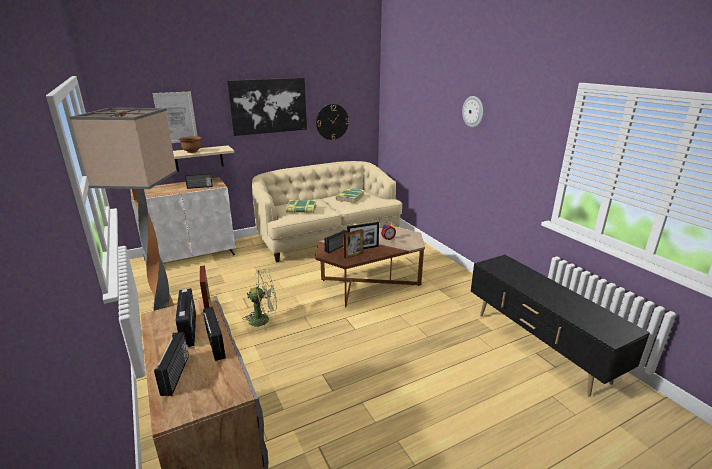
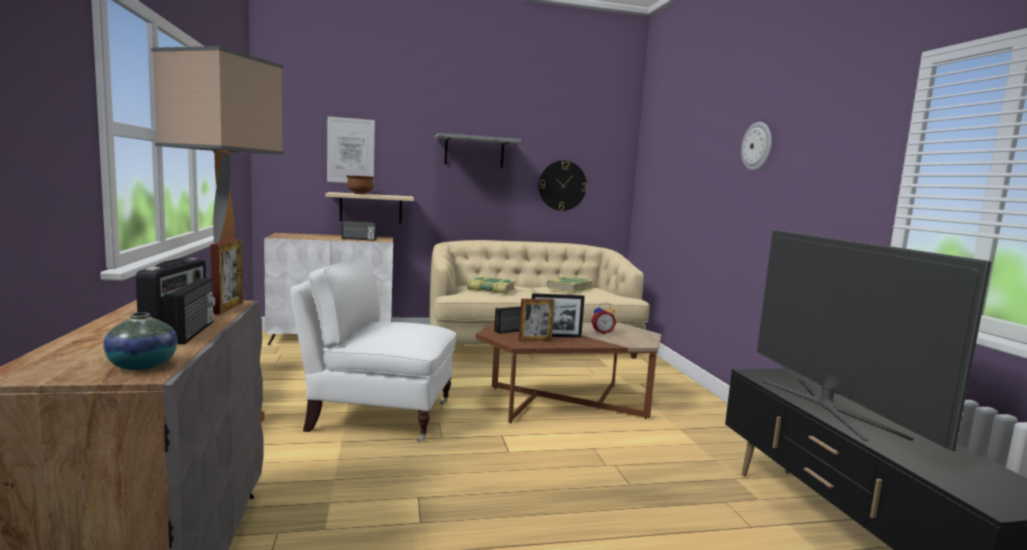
camera: 15 degrees right, 15 degrees down
(176, 375) = (93, 345): radio -> none
(226, 386) = (142, 366): none -> vase
(264, 319) = (377, 415): green fan -> white armchair
(268, 106) = (474, 152): picture -> grey shelf
(530, 285) = (830, 407): none -> television

